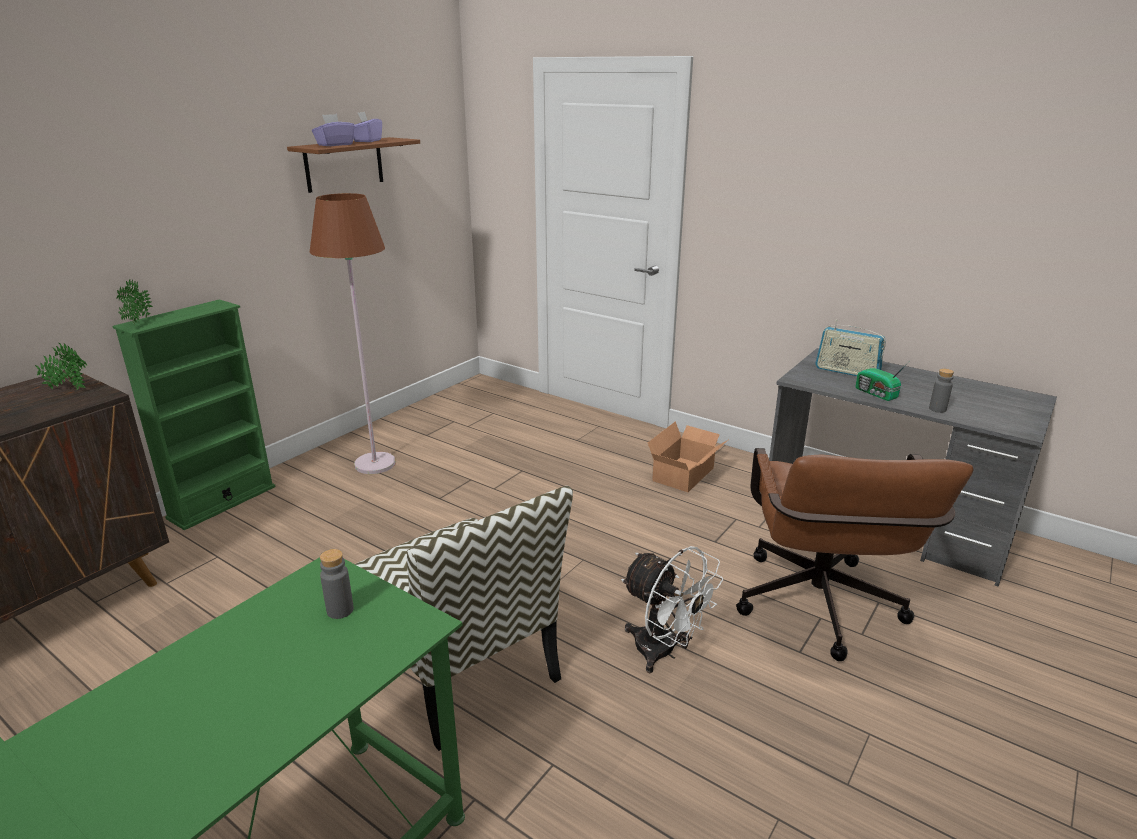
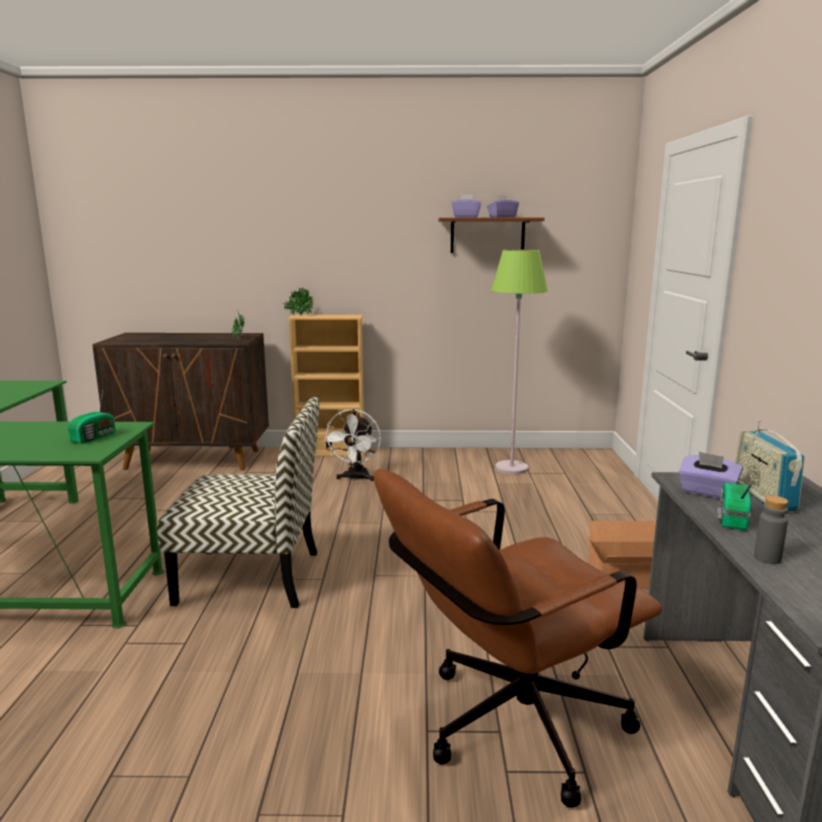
camera: 55 degrees right, 10 degrees down
(222, 502) = (330, 452): green bookcase -> beige bookcase
(340, 610) = (95, 437): grey bottle -> radio
(375, 464) = (430, 468): brown floor lamp -> none
(445, 428) = (511, 468): none -> green floor lamp
(464, 668) = (252, 577): chair -> chair turned 105 degrees counterclockwise
(664, 652) = (347, 651): white fan -> white fan (355, 478)
(828, 382) = (707, 492): none -> purple tissue box

